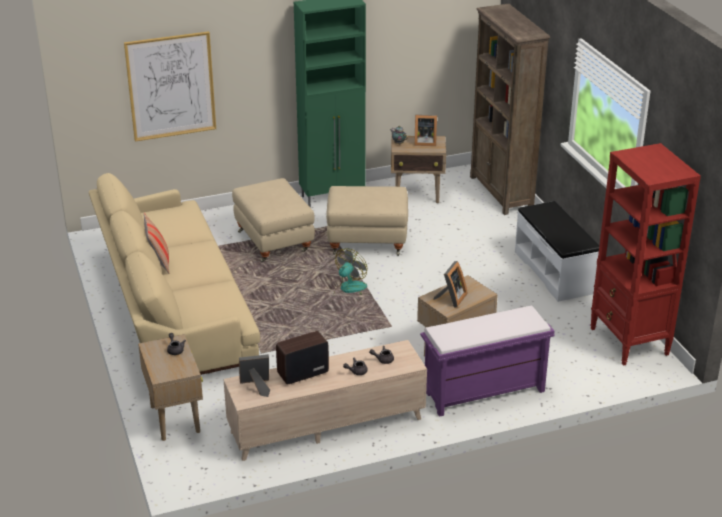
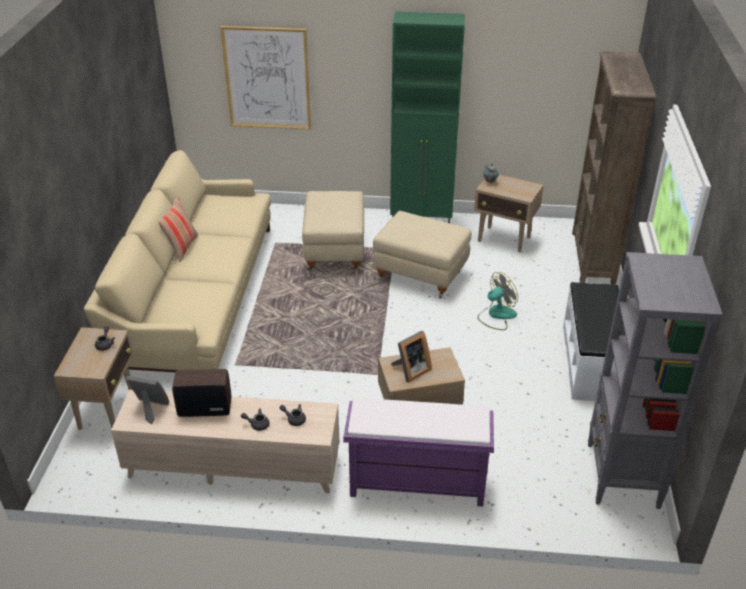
camera: 25 degrees right, 5 degrees up
(349, 290) = (365, 323): fan -> fan (496, 315)
(424, 142) = (516, 186): picture frame -> none
(629, 342) = (622, 476): red bookcase -> grey bookcase

